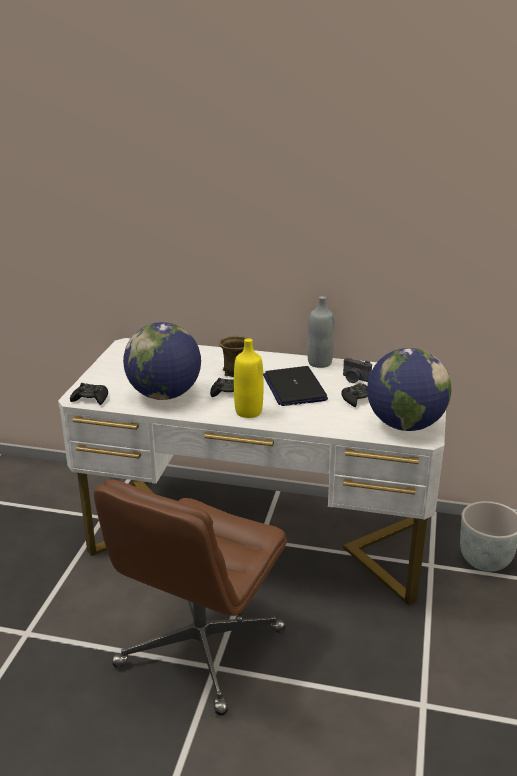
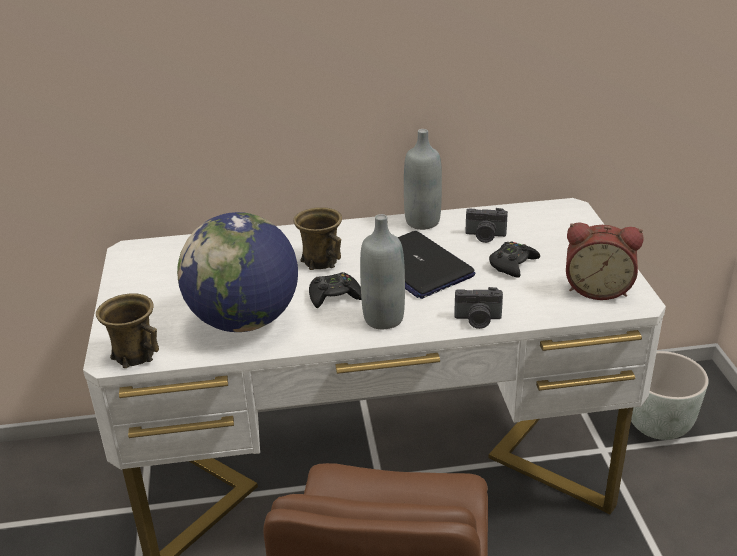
camera: 20 degrees left, 5 degrees up
(90, 399) = (135, 354): black game controller -> brown mug
(248, 412) = (383, 319): yellow bottle -> grey bottle
(308, 425) = (478, 320): none -> camera
(405, 425) = (597, 289): globe -> alarm clock

